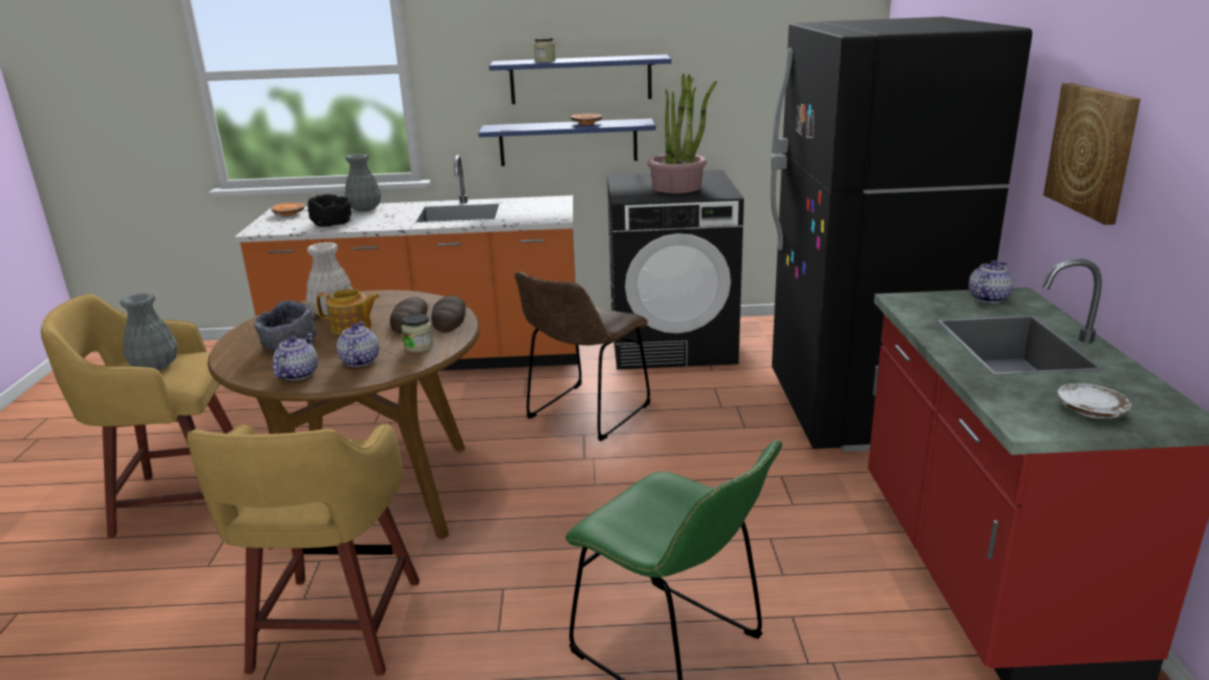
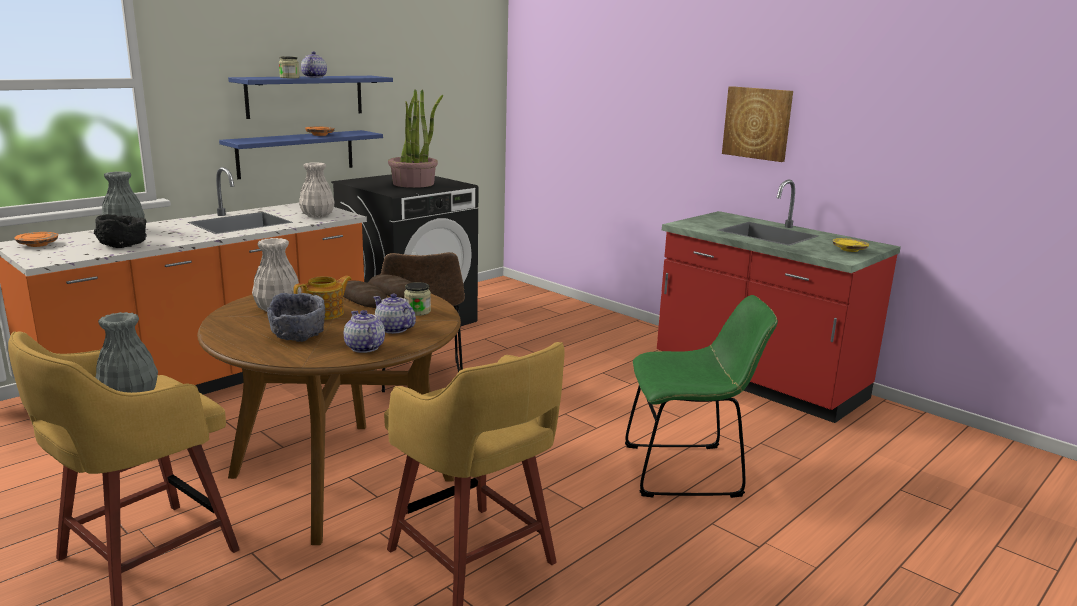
camera: 45 degrees left, 5 degrees down
(533, 215) = (318, 215): none -> white vase
(860, 410) = (589, 327): black fridge -> none
(988, 298) = (714, 218): teapot -> teapot (314, 77)
(1091, 411) = (849, 250): white plate -> yellow plate

